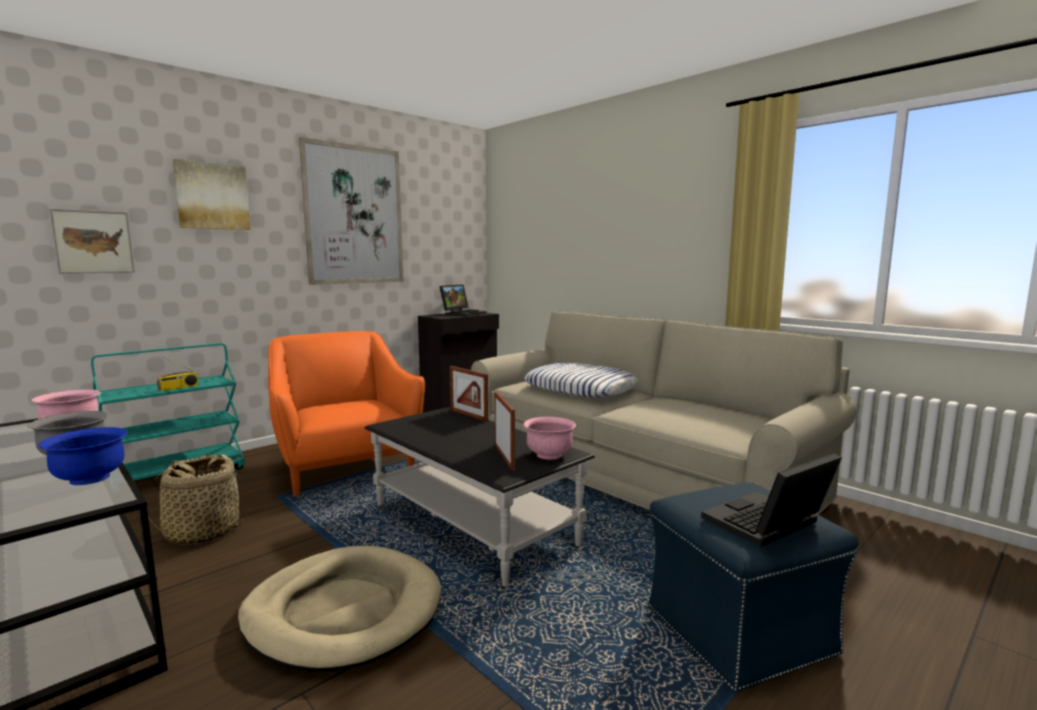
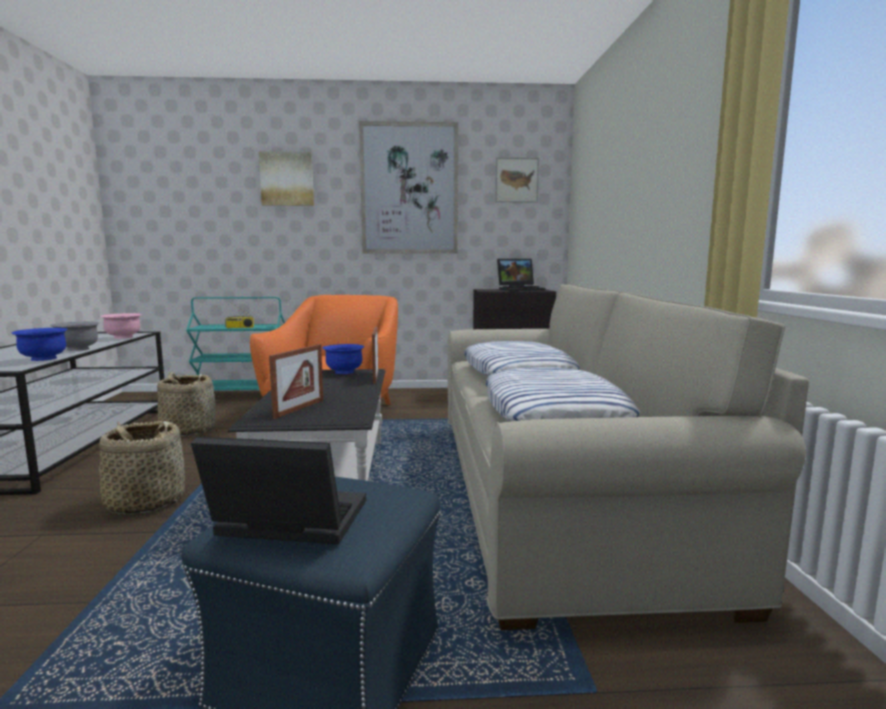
camera: 40 degrees right, 0 degrees up
(93, 242) = (208, 217): picture -> picture (516, 180)
(343, 612) = (145, 502): beige dog bed -> basket
(427, 416) = (344, 372): none -> blue bowl
(549, 455) = (333, 416): pink bowl -> none
(689, 413) = (553, 411): none -> pillow

